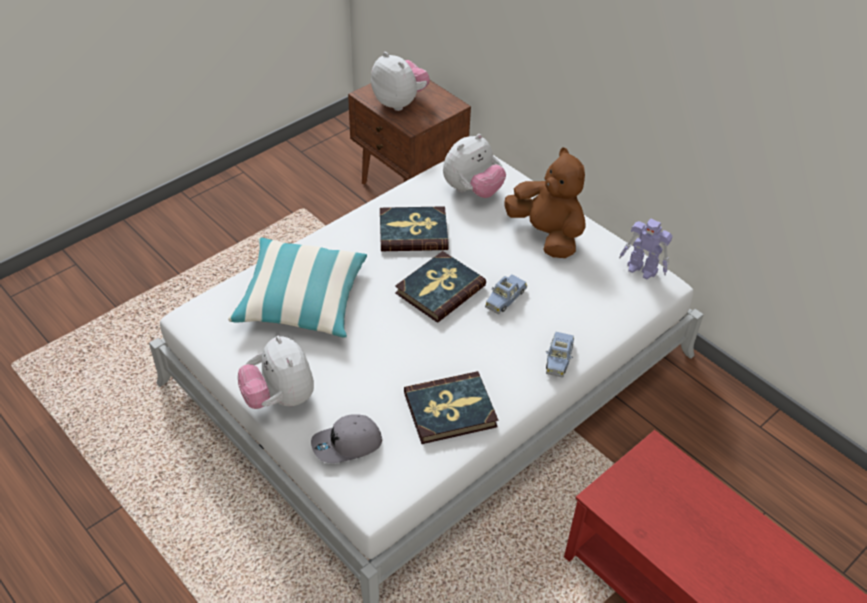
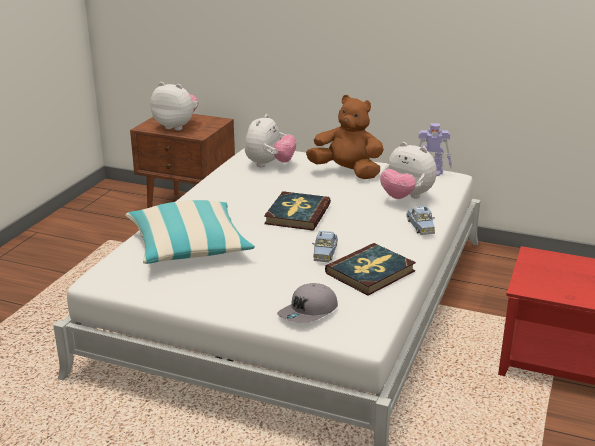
camera: 25 degrees left, 20 degrees down
(280, 398) = (225, 303): plush toy -> plush toy (406, 197)
(413, 232) = (246, 192): book -> none
(505, 298) = (351, 207): blue toy car -> blue toy car (325, 252)

